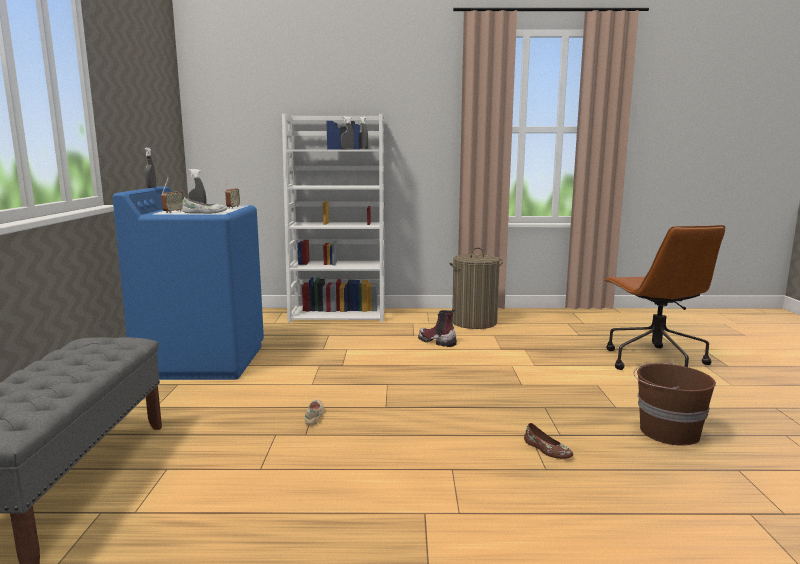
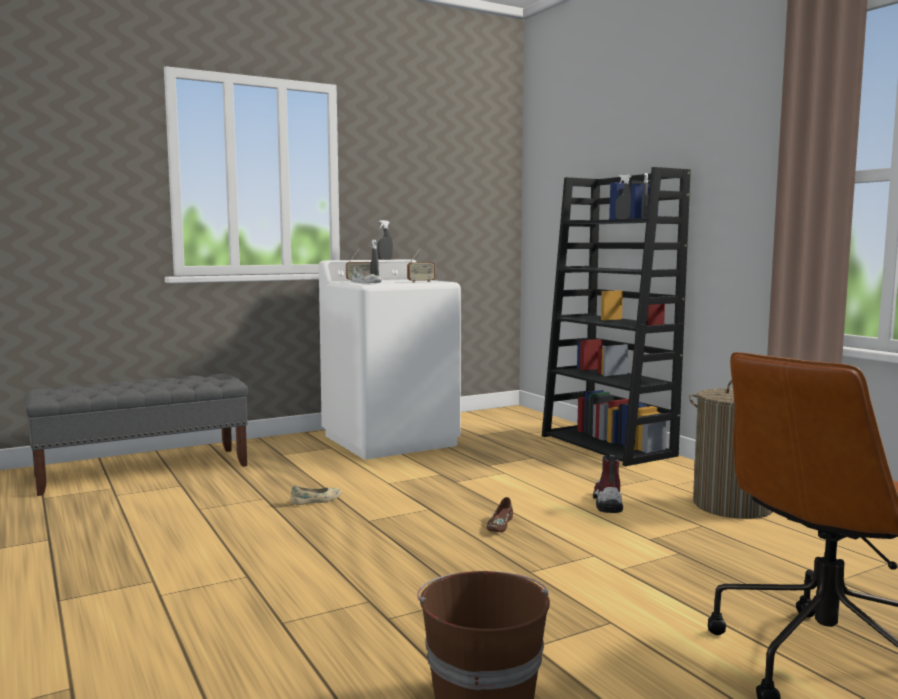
camera: 60 degrees right, 5 degrees down
(203, 361) = (390, 440): blue washing machine -> white washing machine
(339, 314) = (608, 446): white bookcase -> black bookcase
(547, 450) = (334, 616): brown shoe -> brown shoe (499, 525)

